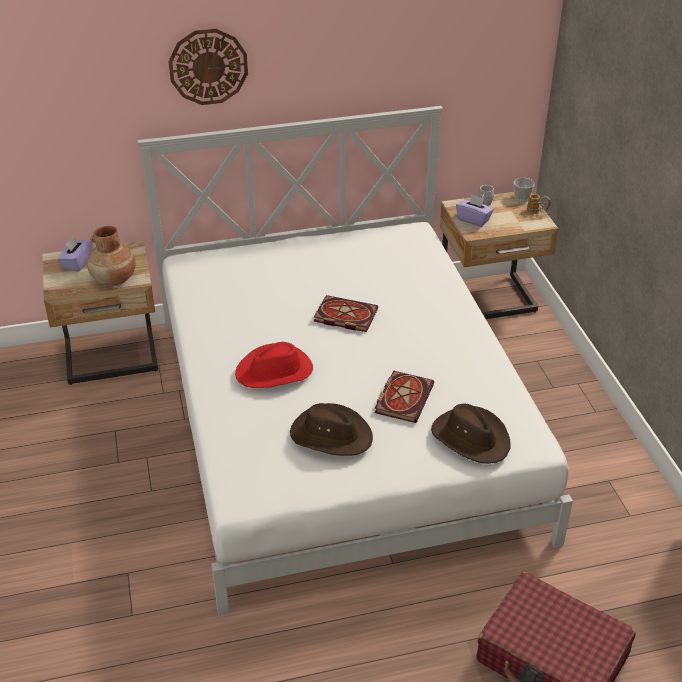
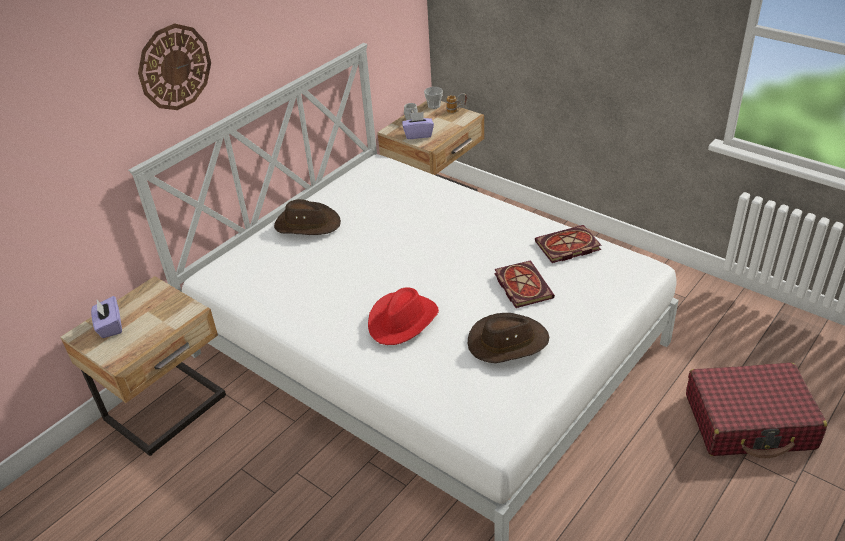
camera: 35 degrees left, 0 degrees up
(114, 279) = (167, 322): brown vase -> none
(344, 316) = (403, 250): book -> book (566, 247)
(471, 437) = (602, 286): brown hat -> brown hat (307, 224)

